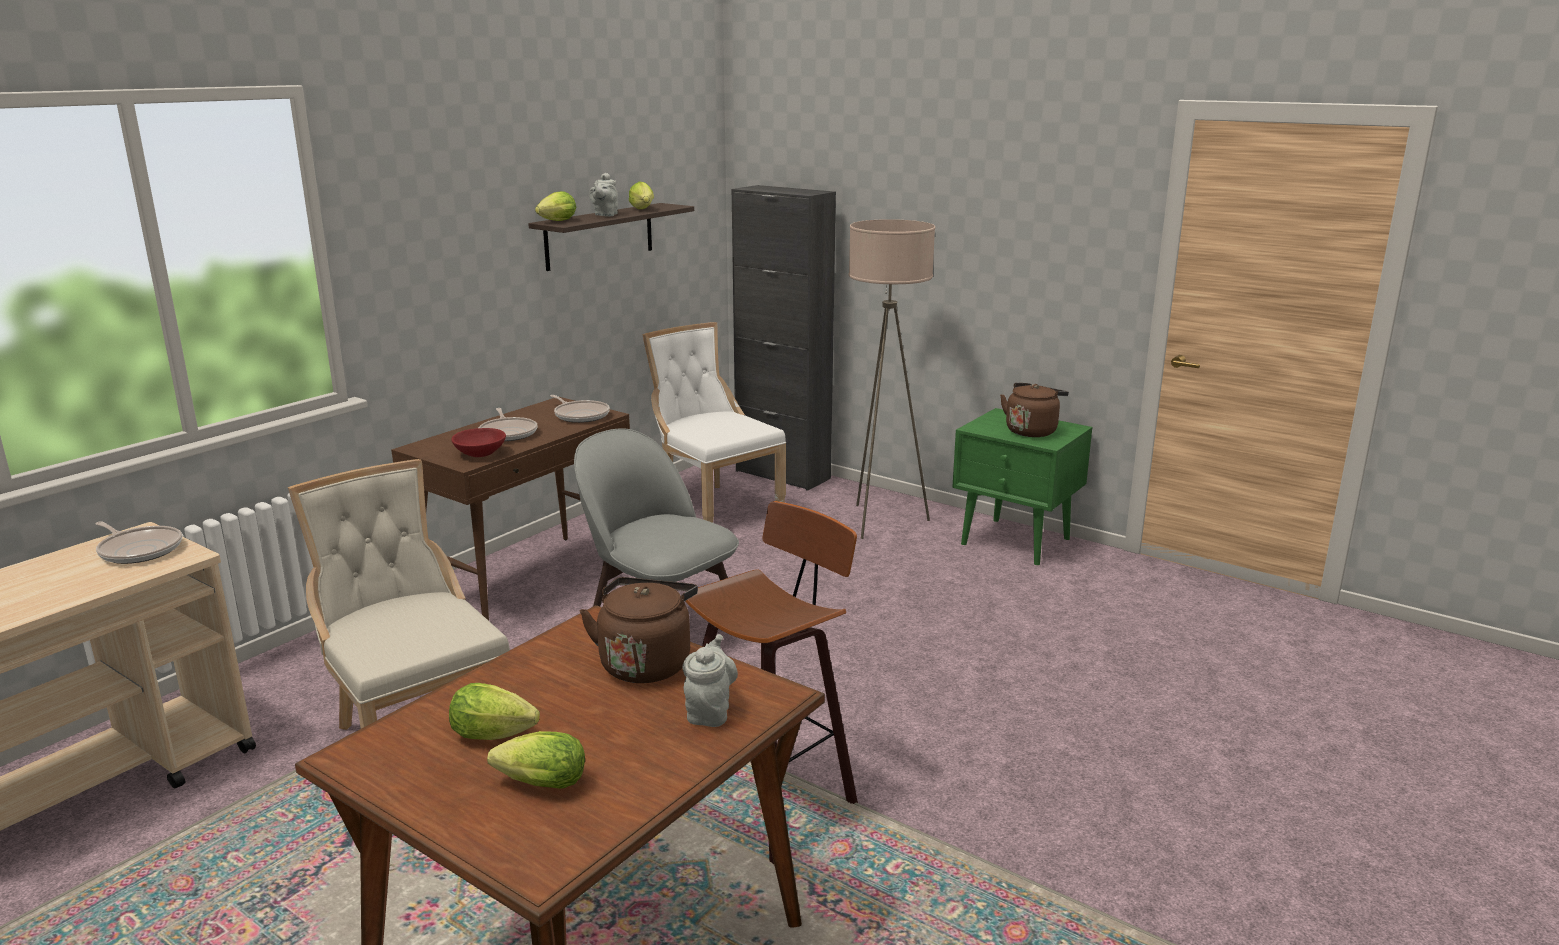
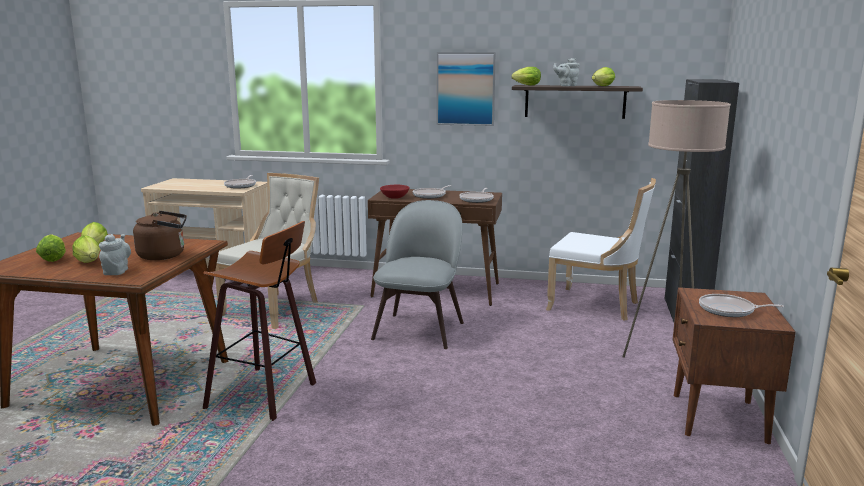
camera: 65 degrees right, 5 degrees down
(464, 240) = (465, 89): none -> picture
(619, 740) = (89, 263): none -> lettuce
(709, 711) = (117, 271): grey teapot -> grey teapot turned 75 degrees counterclockwise
(714, 507) = (597, 306): white chair -> white chair turned 90 degrees clockwise
(1016, 542) = (718, 418): green nightstand -> brown nightstand
(1032, 431) = (729, 310): brown kettle -> frying pan

